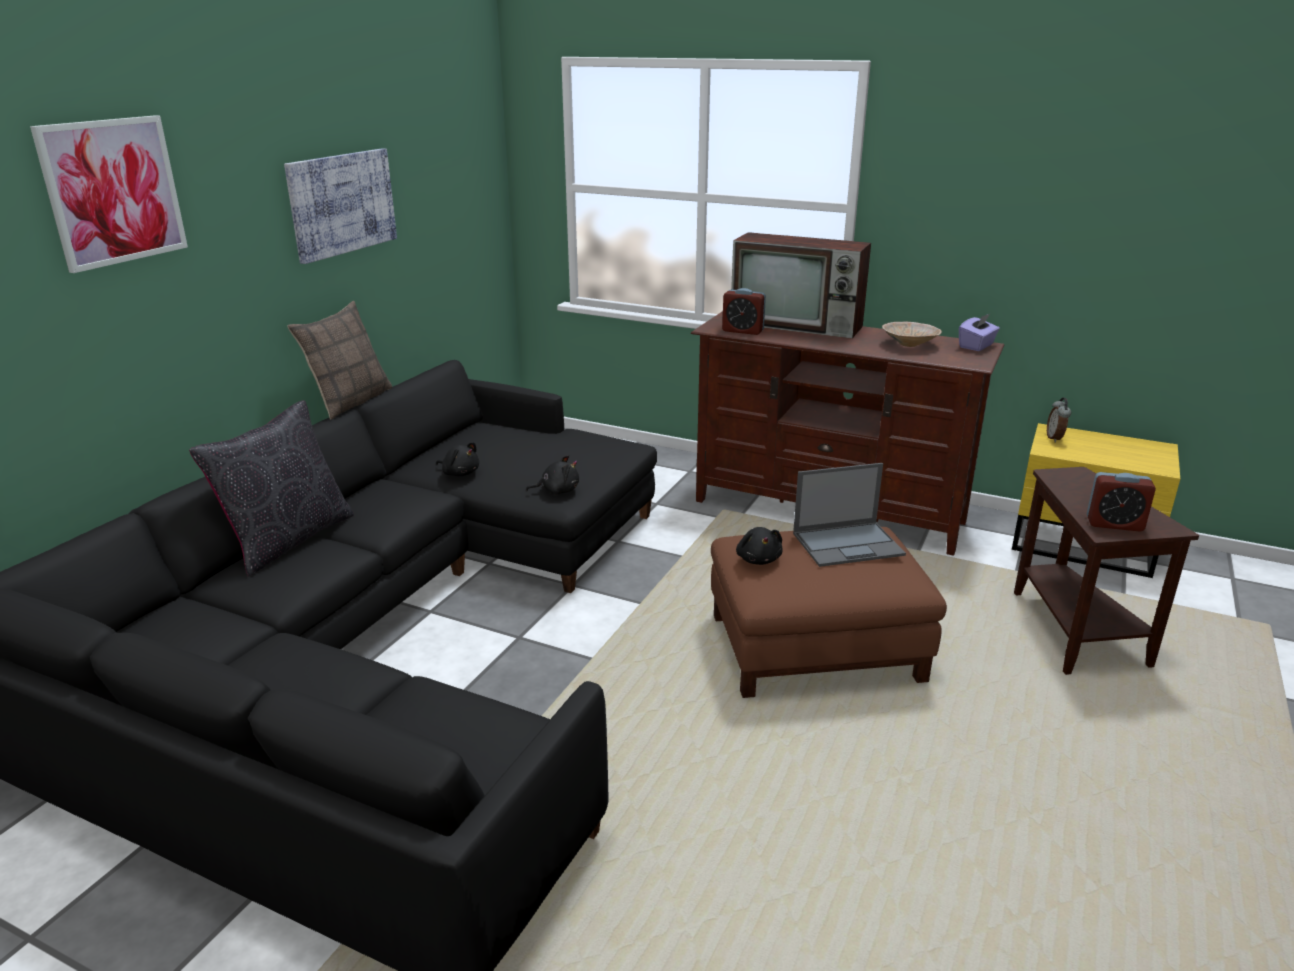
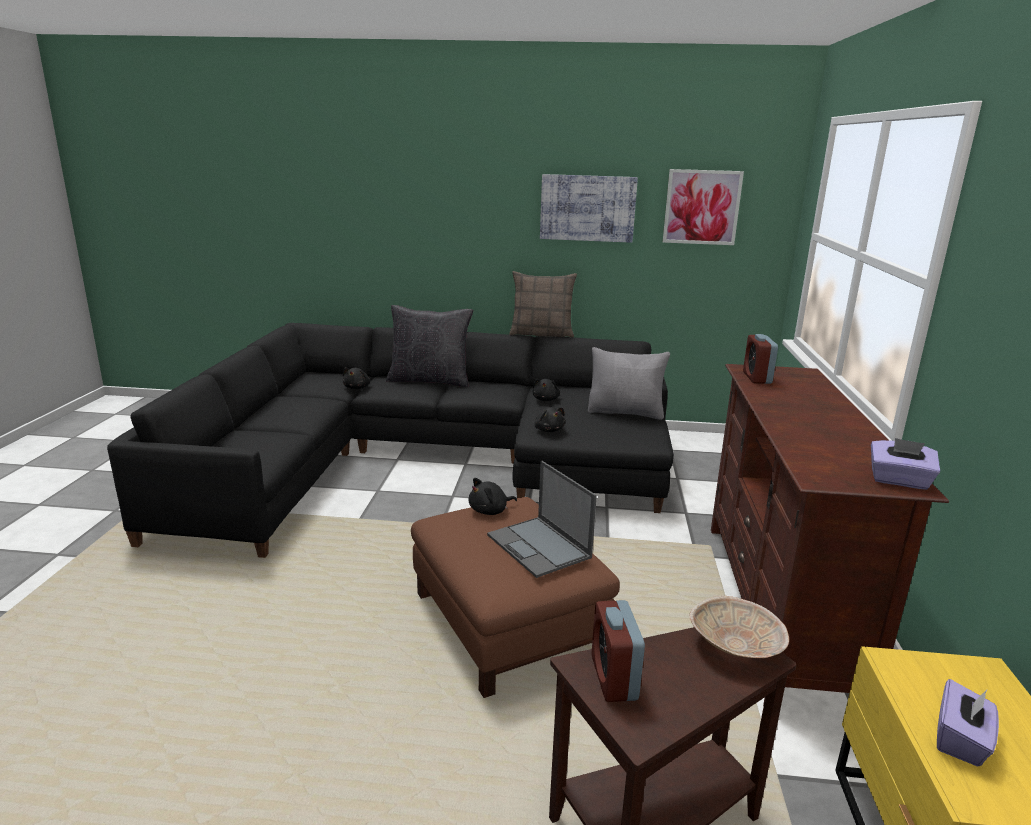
camera: 70 degrees right, 5 degrees down
(113, 191) = (424, 171): picture -> picture (701, 207)
(238, 609) = (357, 387): none -> black plush toy
(548, 439) = (626, 412): none -> grey pillow
(798, 325) = (817, 395): television -> none
(910, 344) = (836, 445): beige bowl -> beige bowl (736, 647)
(1055, 438) = (954, 673): alarm clock -> none
(1117, 456) = (961, 740): none -> purple tissue box

